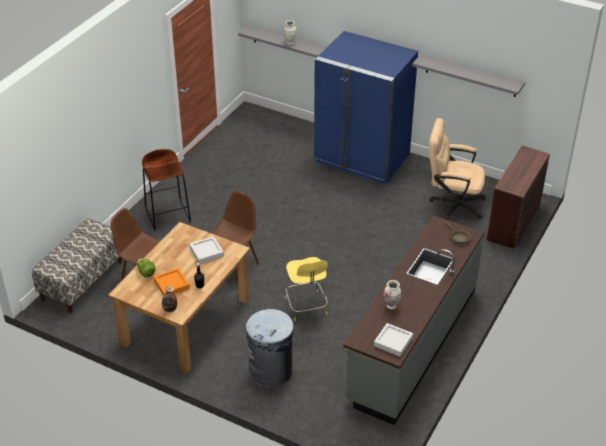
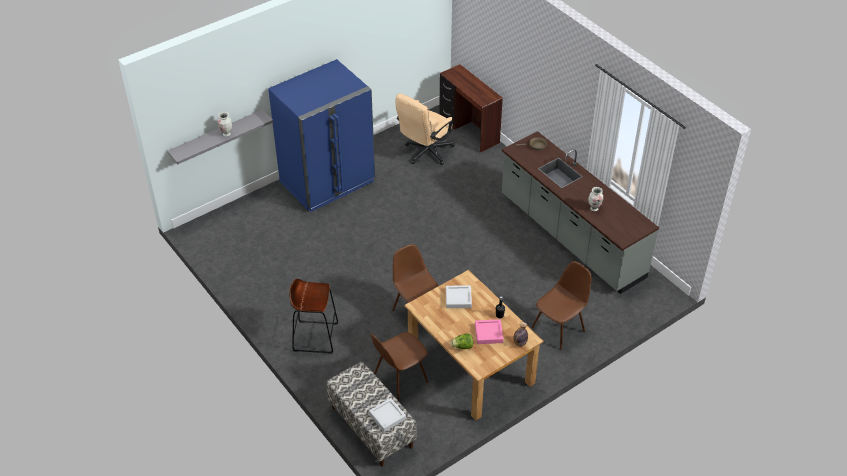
camera: 65 degrees left, 5 degrees up
(171, 285) = (488, 333): orange tray -> pink tray
(271, 371) = (559, 328): grey trash can -> brown chair
(306, 307) = (497, 282): yellow stool -> none
(393, 342) = (632, 221): grey tray -> grey tray (387, 416)
(471, 75) = (379, 49): grey shelf -> none

